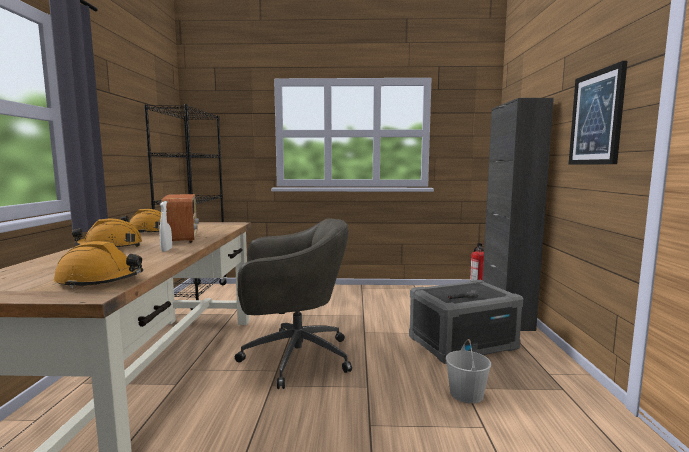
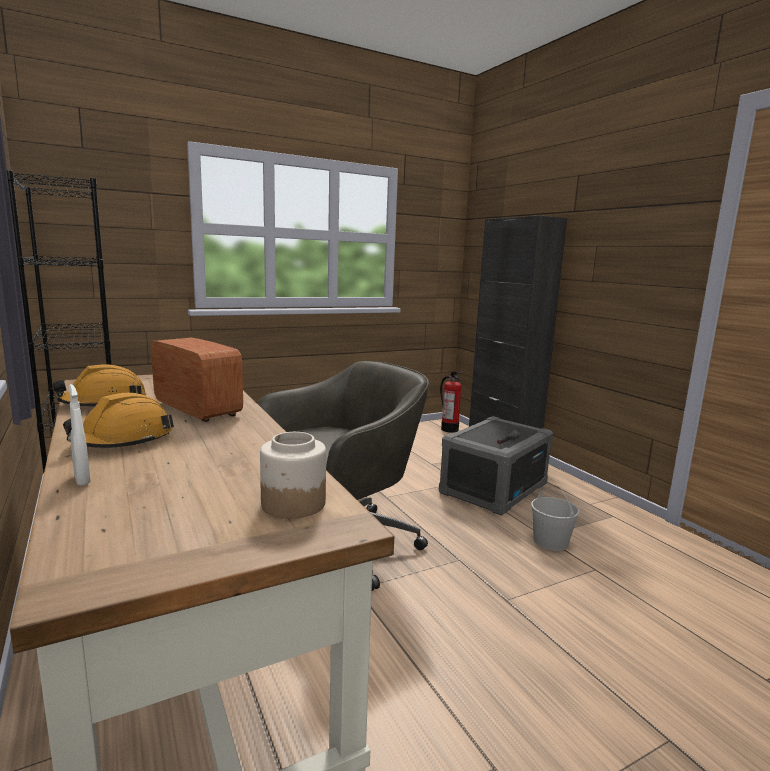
camera: 30 degrees left, 5 degrees up
(100, 281) = (292, 503): orange hard hat -> jar
(166, 250) = (234, 434): white spray bottle -> white spray bottle (82, 479)
(596, 118) = (629, 249): picture -> none

